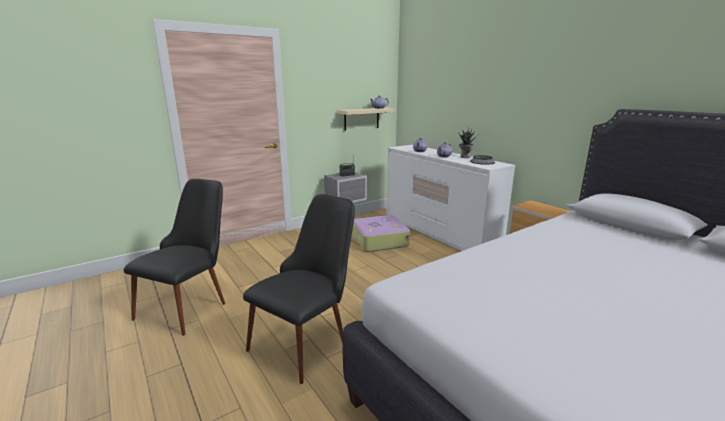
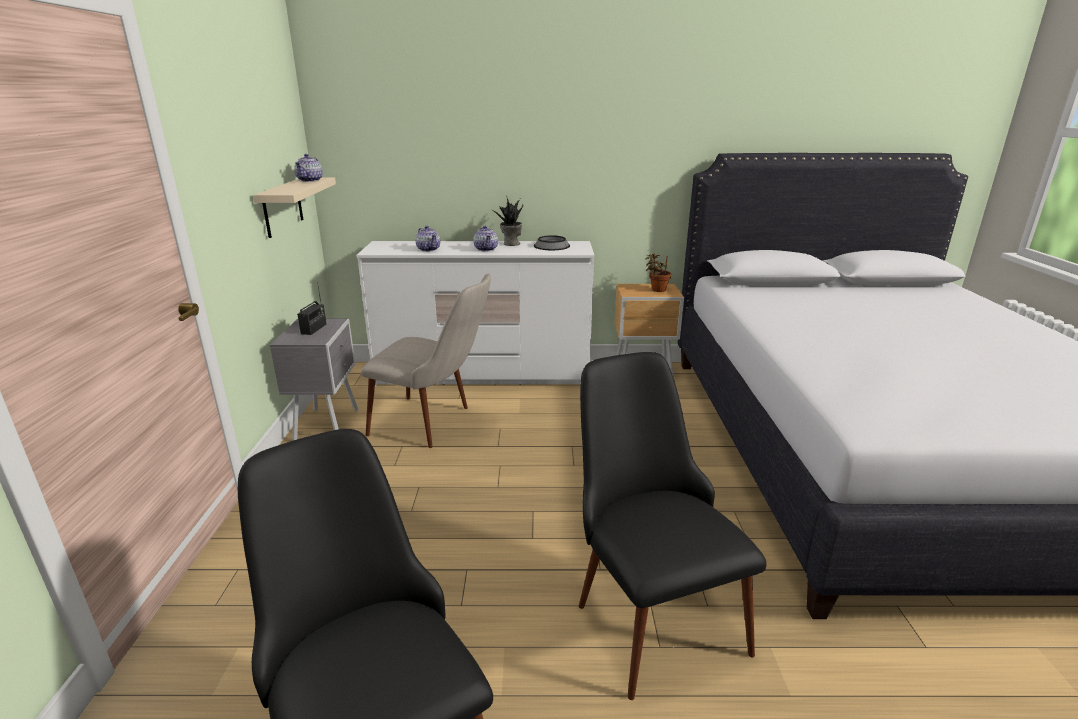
camera: 55 degrees left, 5 degrees up
(379, 240) = (435, 424): suitcase -> beige chair
(548, 210) = (657, 289): none -> potted plant

